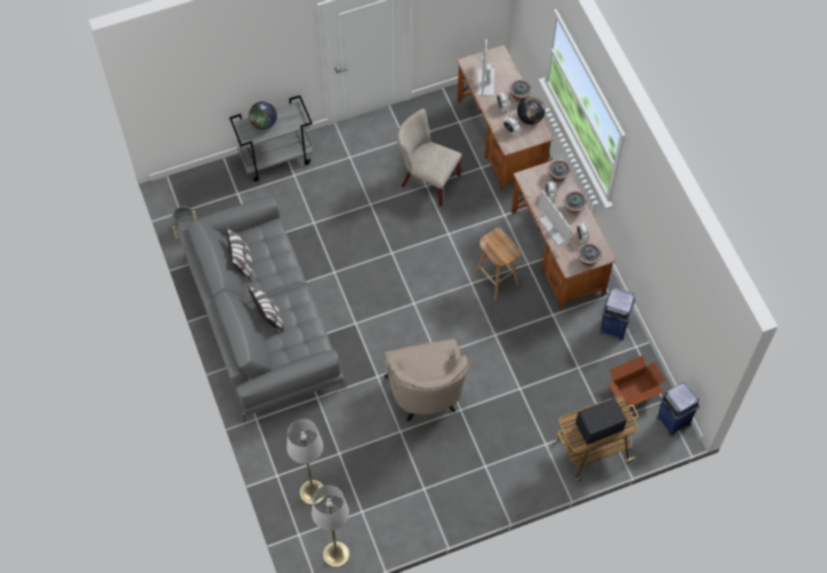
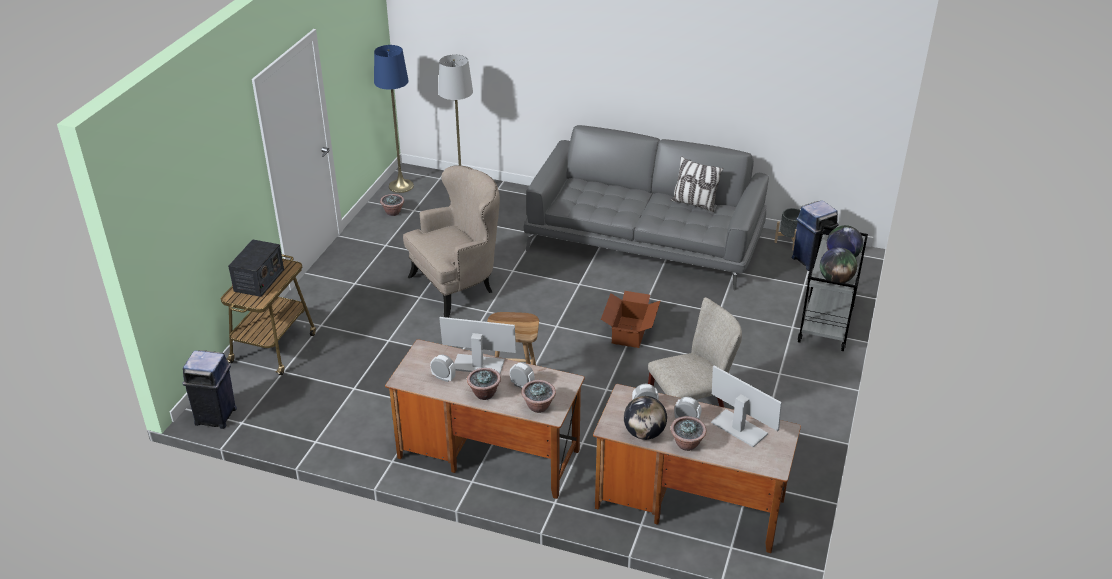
camera: 130 degrees right, 25 degrees down
(269, 317) = (622, 194): pillow -> none
(294, 114) = (835, 280): none -> globe
(336, 554) = (401, 186): grey floor lamp -> blue floor lamp
(426, 396) = (458, 286): beige armchair -> beige armchair turned 120 degrees clockwise
(587, 260) = (413, 365): potted plant -> potted plant (393, 212)
(613, 326) = (357, 440): blue trash can -> blue trash can (810, 260)
(634, 391) = (279, 409): cardboard box -> cardboard box (629, 332)

